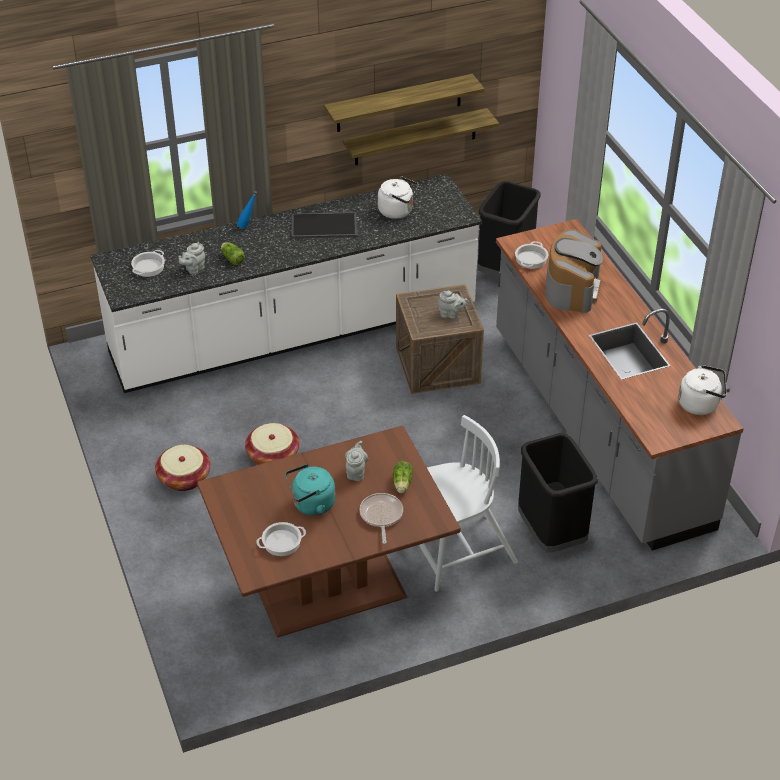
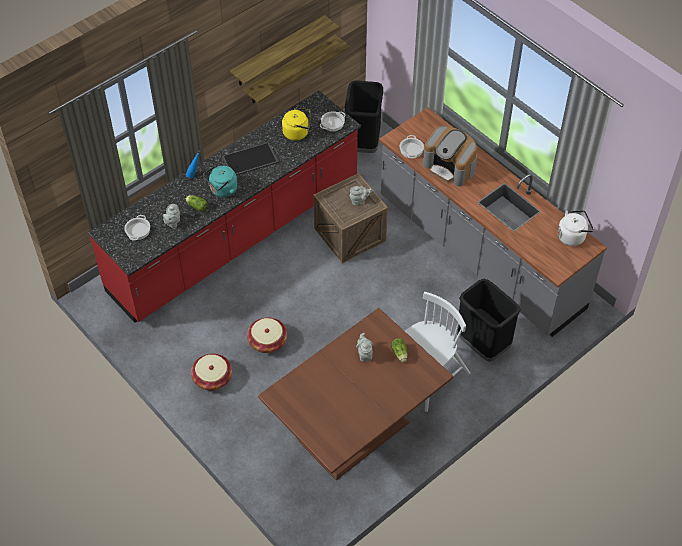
camera: 20 degrees left, 10 degrees up
(282, 542) = (340, 424): cooking pot -> cooking pot (332, 123)
(294, 333) = (236, 237): white counter -> red counter
(311, 505) = (346, 389): turquoise kettle -> turquoise kettle (222, 190)
(381, 516) = (397, 383): frying pan -> none
(398, 211) = (297, 132): white kettle -> yellow kettle
(572, 288) = (450, 167): coffee machine -> coffee machine turned 135 degrees clockwise

